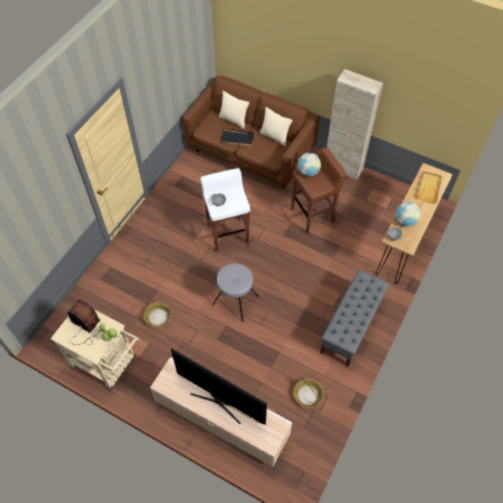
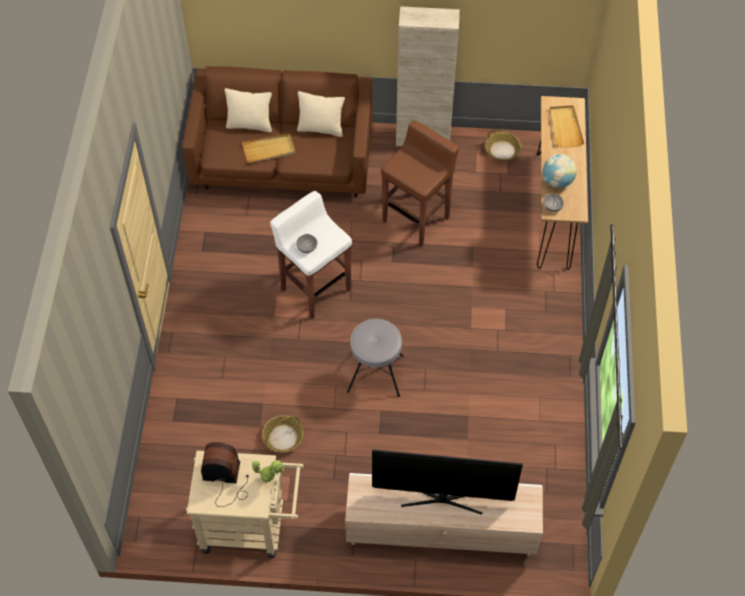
camera: 25 degrees left, 0 degrees up
(236, 138) = (269, 150): black tray -> beige tray
(308, 172) = (402, 162): globe -> none
(308, 395) = (530, 453): basket -> basket (502, 150)
(351, 326) = (540, 346): grey bench -> none

